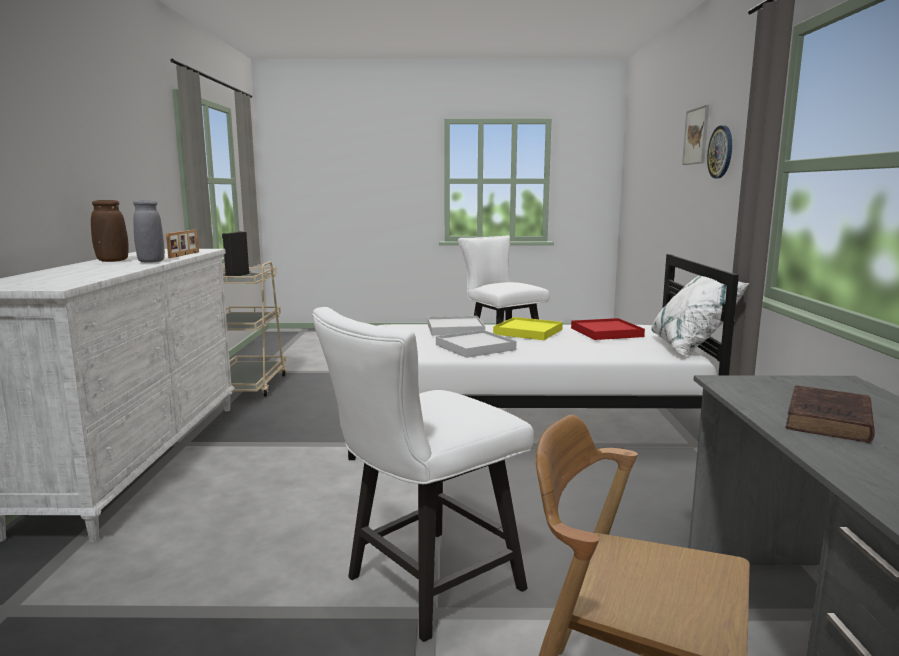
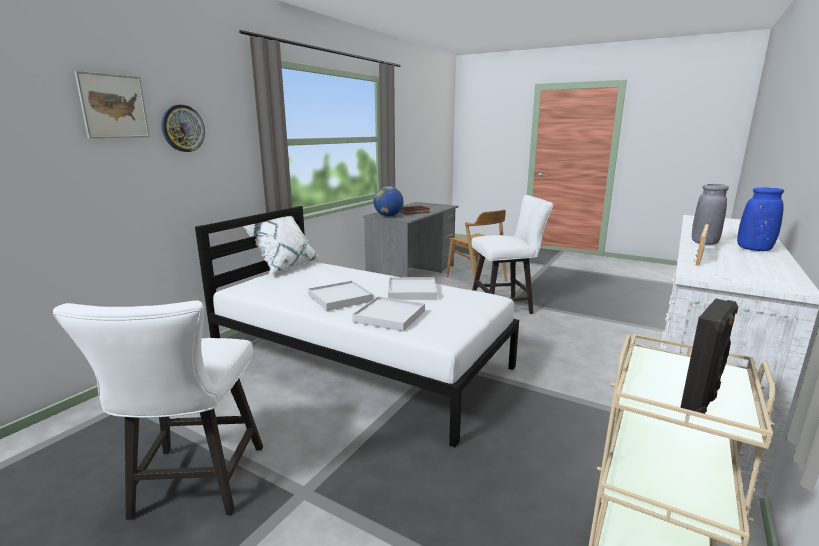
camera: 150 degrees left, 5 degrees up
(112, 261) = (754, 249): brown vase -> blue vase
(528, 332) = (340, 298): yellow tray -> white tray
(606, 332) = (286, 287): red tray -> none
(801, 384) = (388, 216): none -> globe

